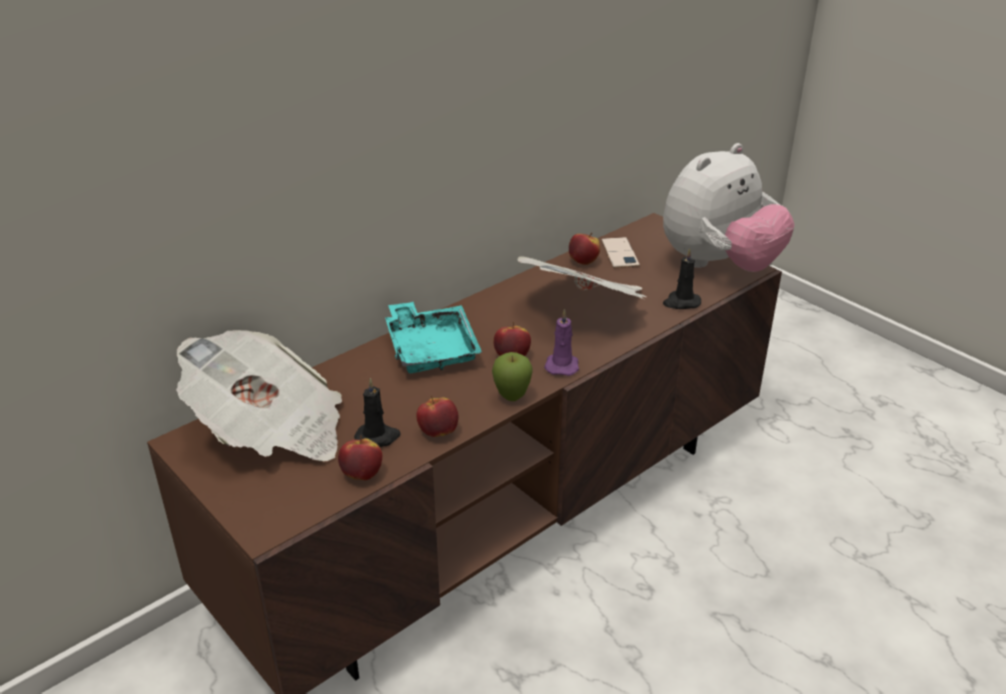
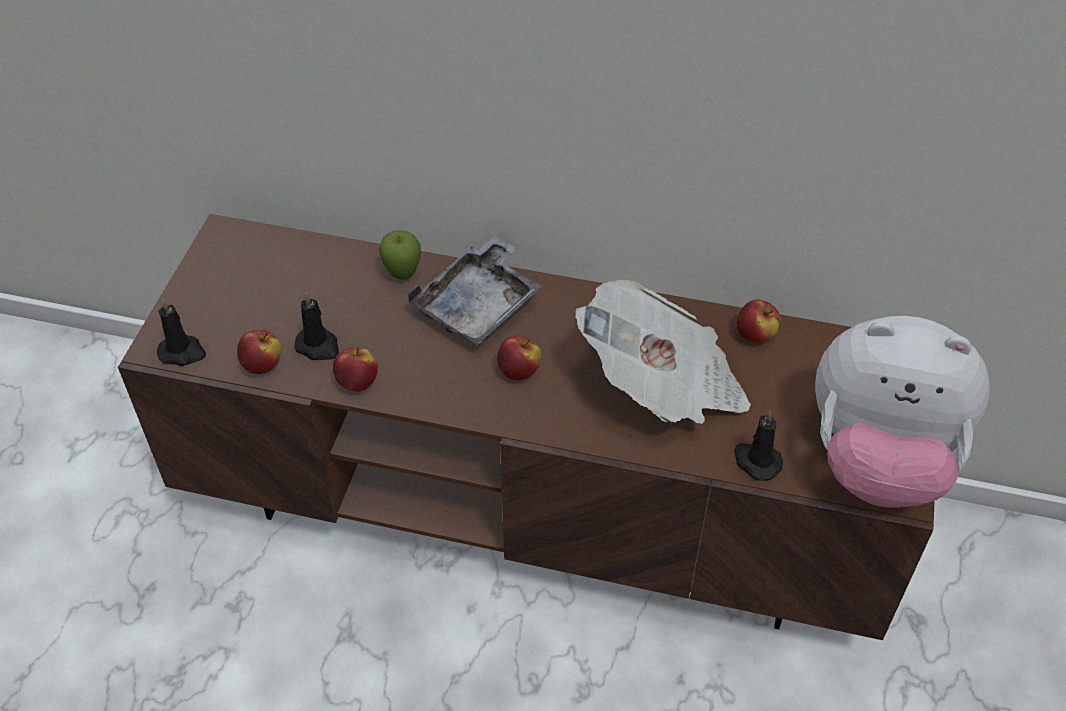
camera: 55 degrees right, 15 degrees up
(271, 430) = (276, 274): newspaper -> none
(291, 515) = (183, 352): none -> black candle
(431, 349) = (479, 306): turquoise tray -> grey tray
(512, 398) = (451, 407): apple -> apple (403, 275)
(562, 365) = (539, 417): purple candle -> none
(620, 253) = (808, 357): phone -> none

